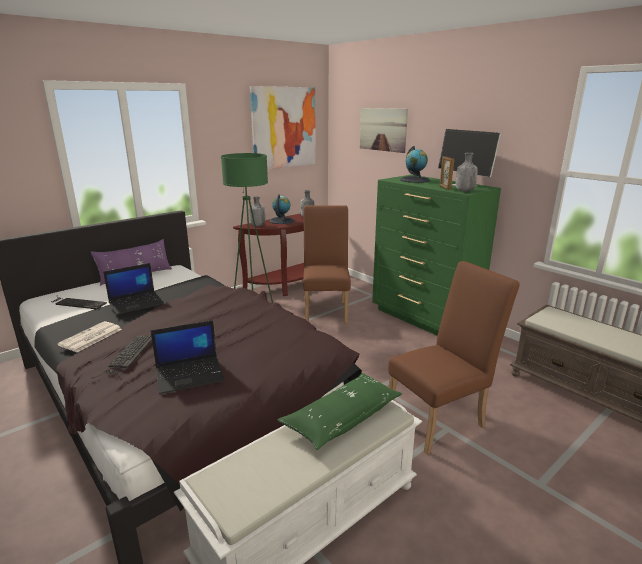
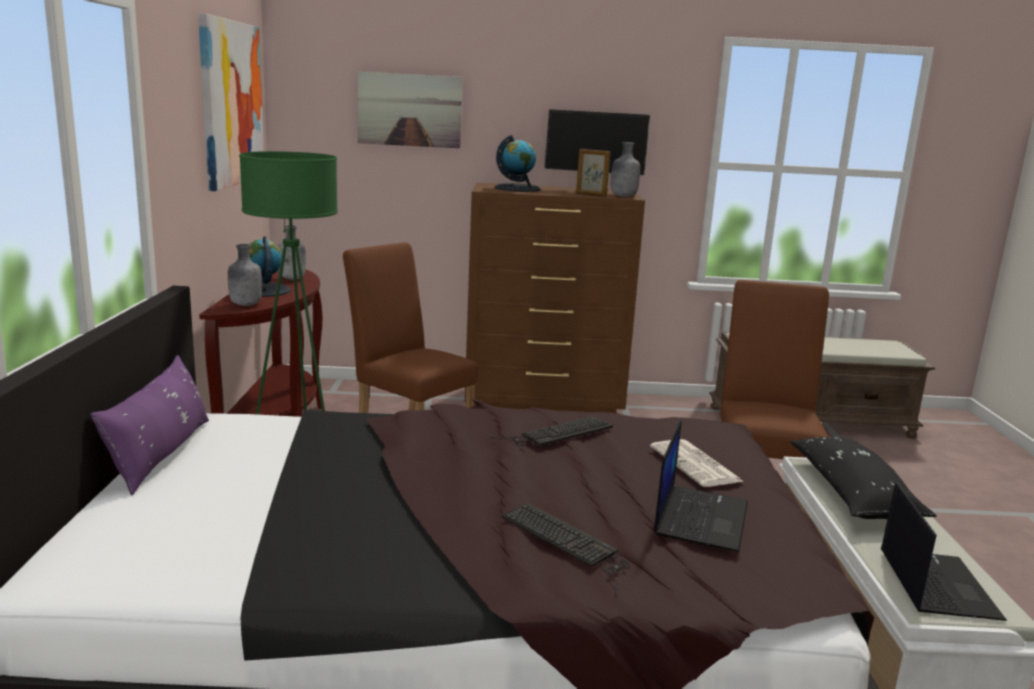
camera: 50 degrees left, 5 degrees down
(76, 303) = (186, 537): keyboard -> keyboard (557, 433)
(90, 337) = (424, 558): newspaper -> newspaper (696, 465)
(137, 303) = (337, 483): laptop -> laptop (935, 584)
(342, 418) = (852, 493): green pillow -> black pillow
(424, 318) = (544, 403): green dresser -> brown dresser

